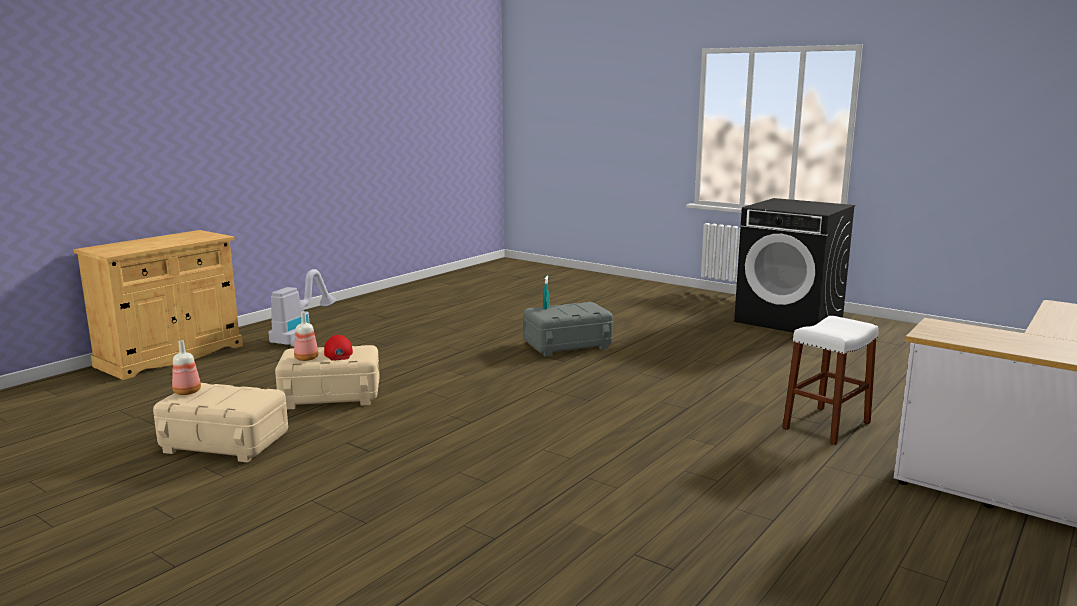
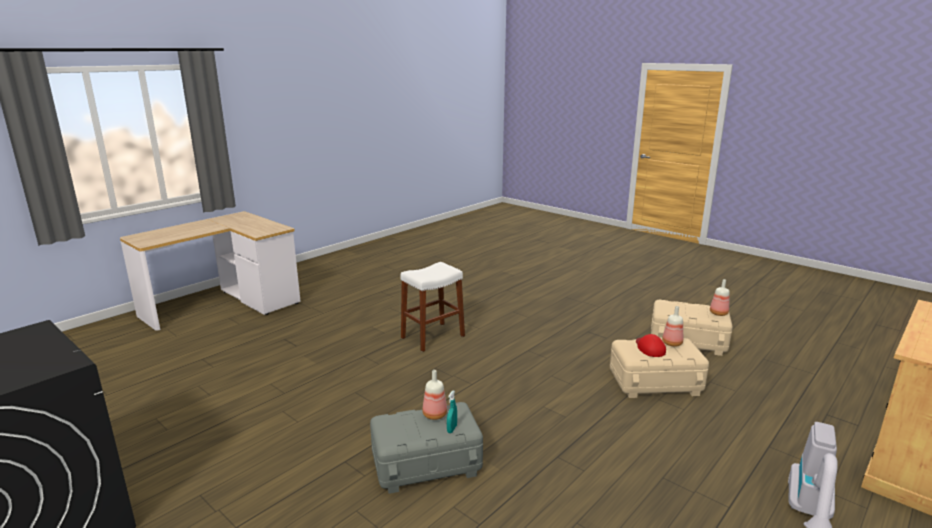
camera: 175 degrees left, 5 degrees up
(562, 312) = (434, 415): none -> bottle
(826, 425) = (283, 337): white stool -> white stool (433, 337)

